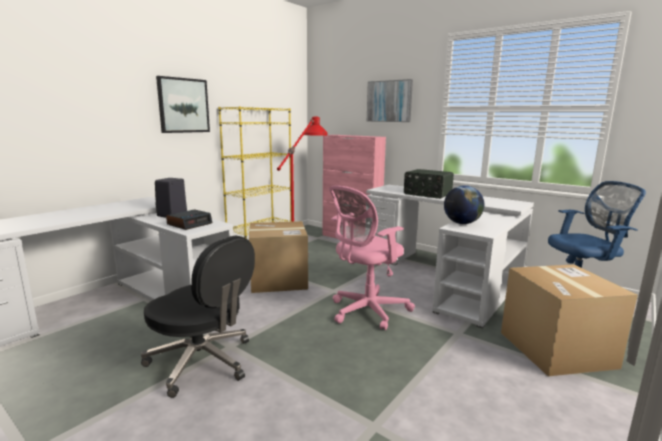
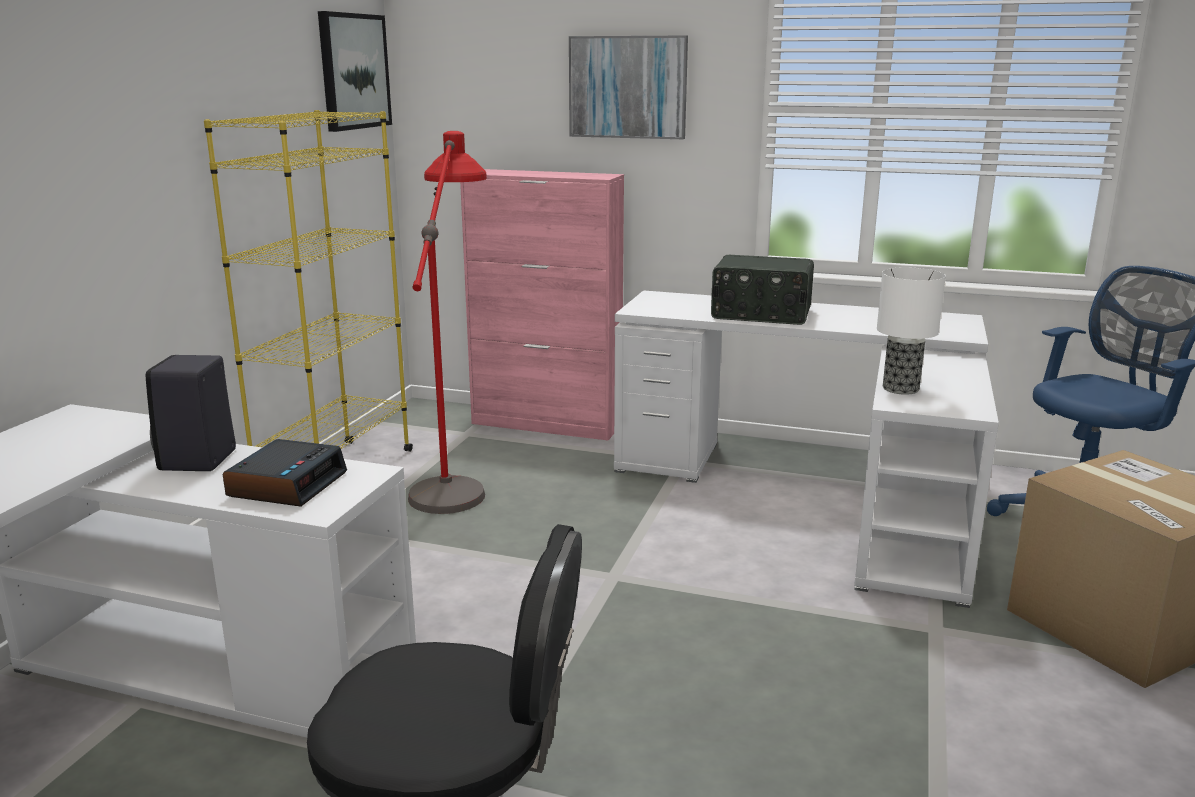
camera: 20 degrees left, 5 degrees up
(183, 105) = (120, 126): picture -> picture (353, 71)
(278, 280) = (461, 571): cardboard box -> none
(366, 311) = (723, 617): pink office chair -> none
(462, 223) = (900, 388): globe -> table lamp

